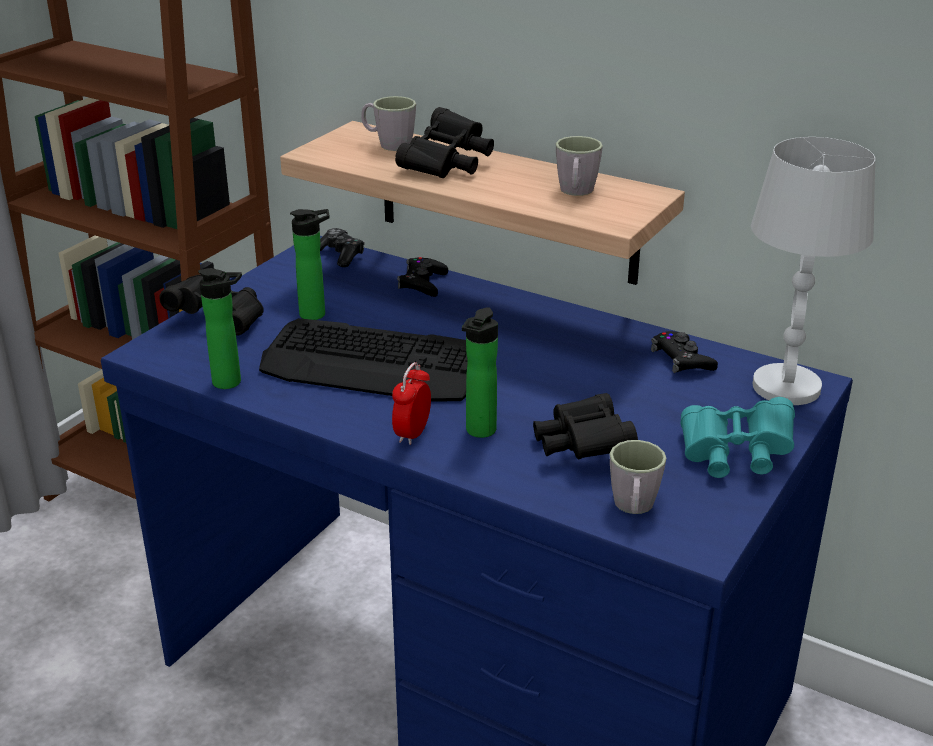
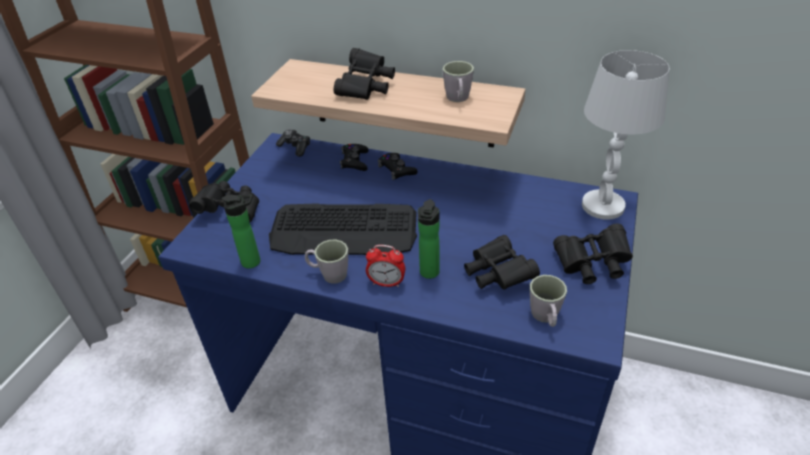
camera: 10 degrees left, 10 degrees up
(316, 314) = (294, 196): bottle -> none
(388, 144) = (321, 75): grey mug -> grey mug (329, 274)
(412, 434) = (386, 283): alarm clock -> alarm clock turned 90 degrees counterclockwise
(682, 359) = (534, 195): black game controller -> black game controller (396, 170)
(734, 456) = (591, 264): turquoise binoculars -> black binoculars

